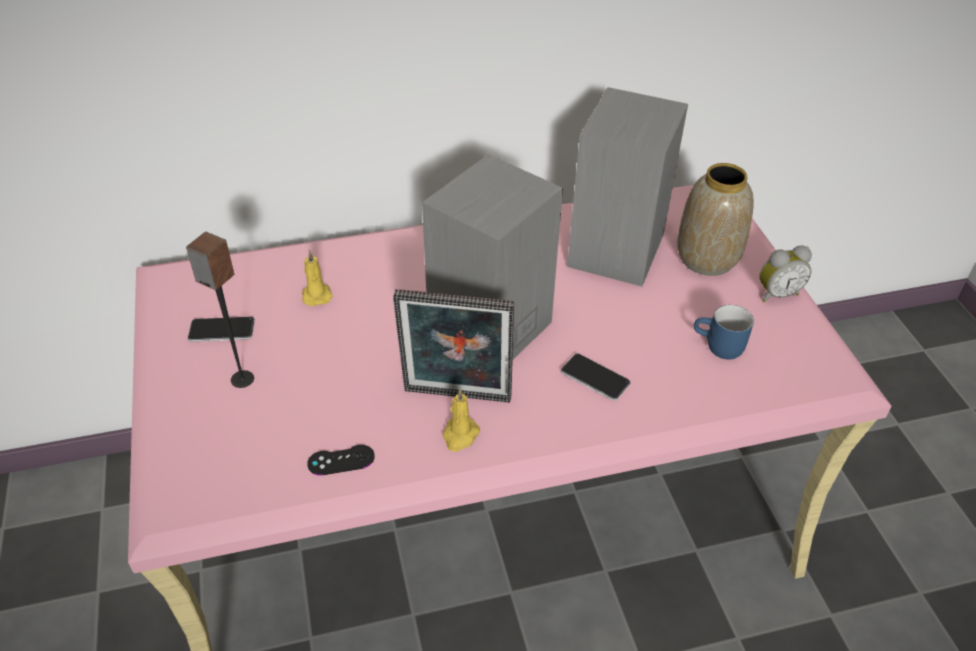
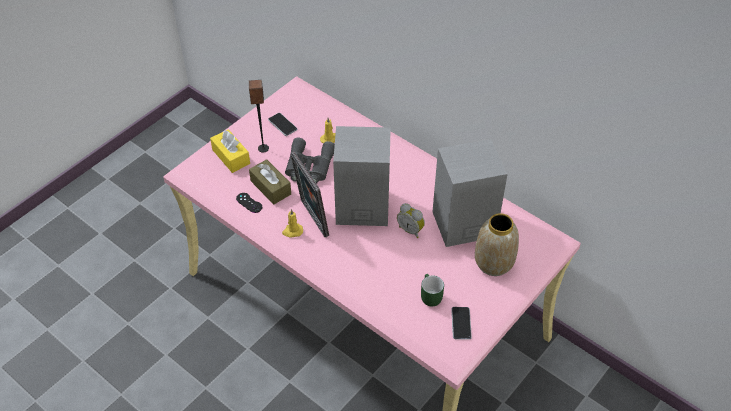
camera: 55 degrees right, 5 degrees up
(210, 431) = (231, 157): none -> yellow tissue box
(338, 414) = (270, 187): none -> brown tissue box
(345, 345) = (309, 166): none -> grey binoculars
(595, 378) = (366, 259): phone -> phone (461, 323)
(718, 348) = (428, 296): blue mug -> green mug
(776, 293) = (494, 303): alarm clock -> alarm clock (411, 230)

